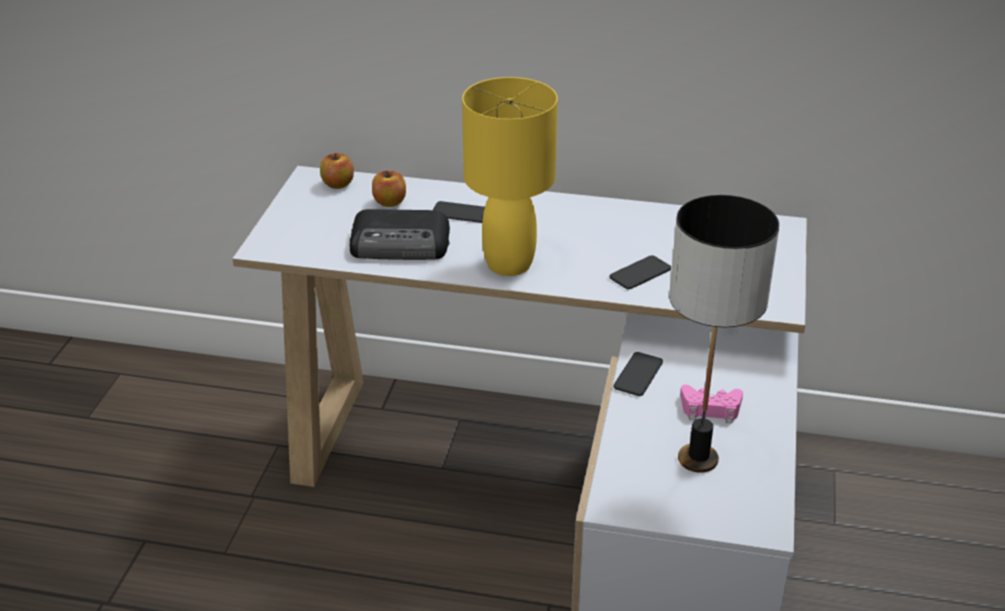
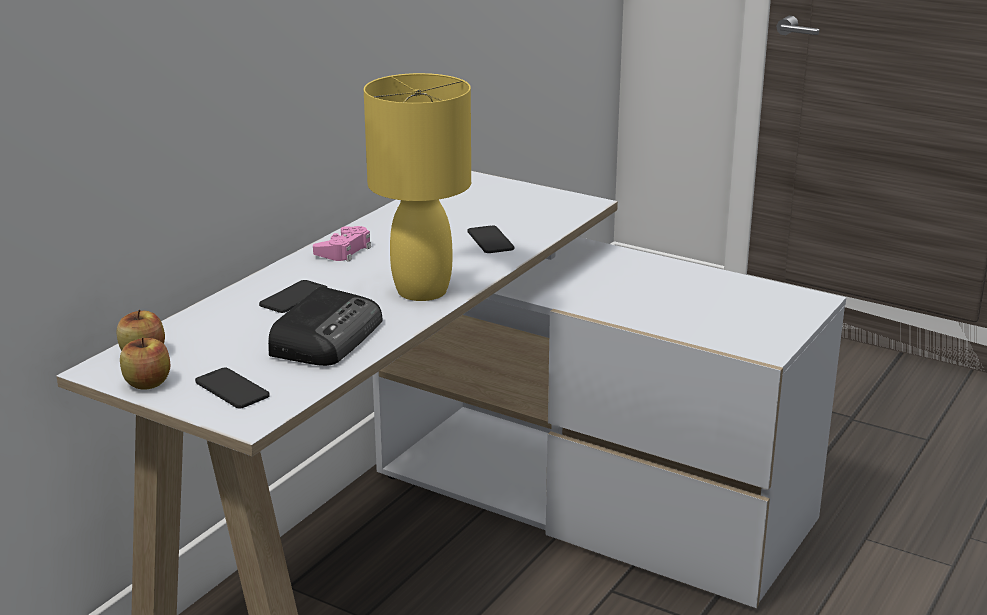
camera: 70 degrees left, 10 degrees down
(389, 202) = (225, 331): apple -> apple (147, 383)
(638, 374) = (587, 305): phone -> phone (232, 389)
(698, 459) = (721, 305): table lamp -> none
(710, 409) = (655, 287): pink game controller -> pink game controller (344, 250)

